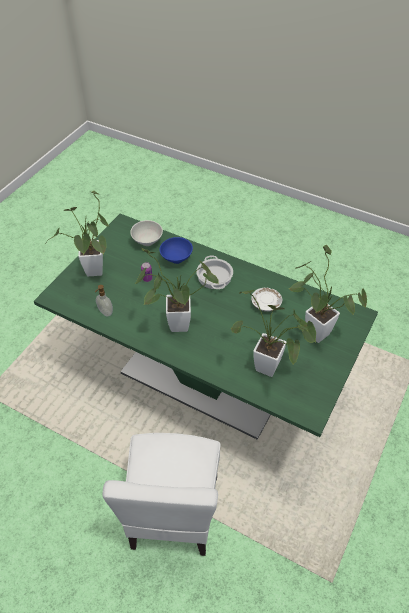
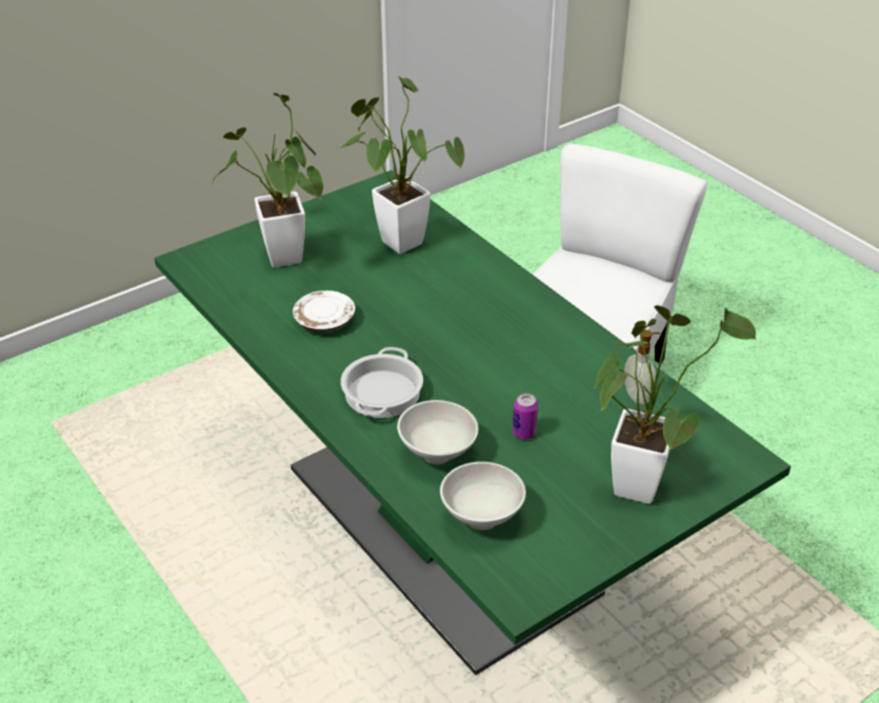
camera: 155 degrees left, 10 degrees down
(173, 325) = (515, 337): potted plant -> none
(177, 260) = (437, 452): blue bowl -> white bowl

